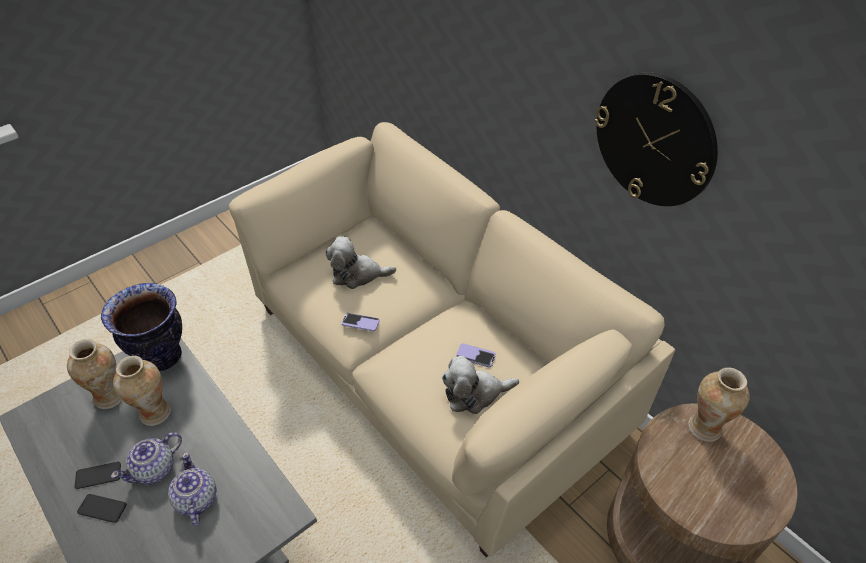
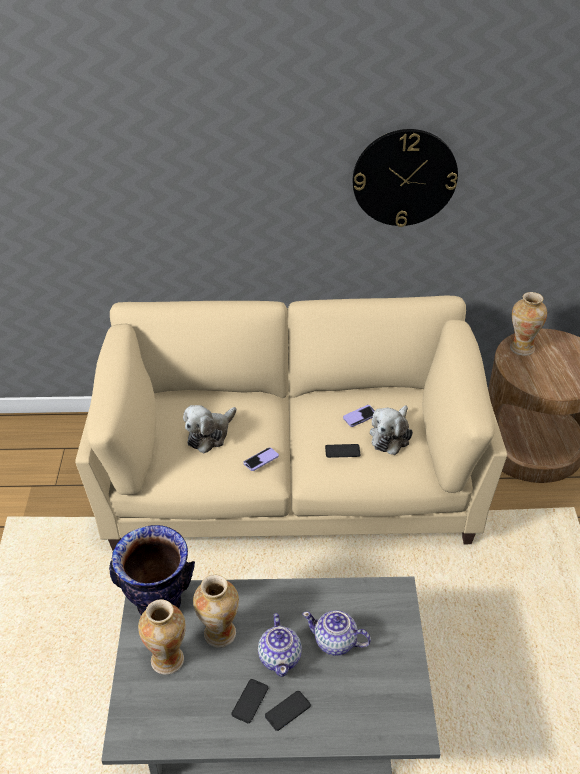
camera: 50 degrees left, 5 degrees down
(420, 370) = (342, 451): none -> phone

